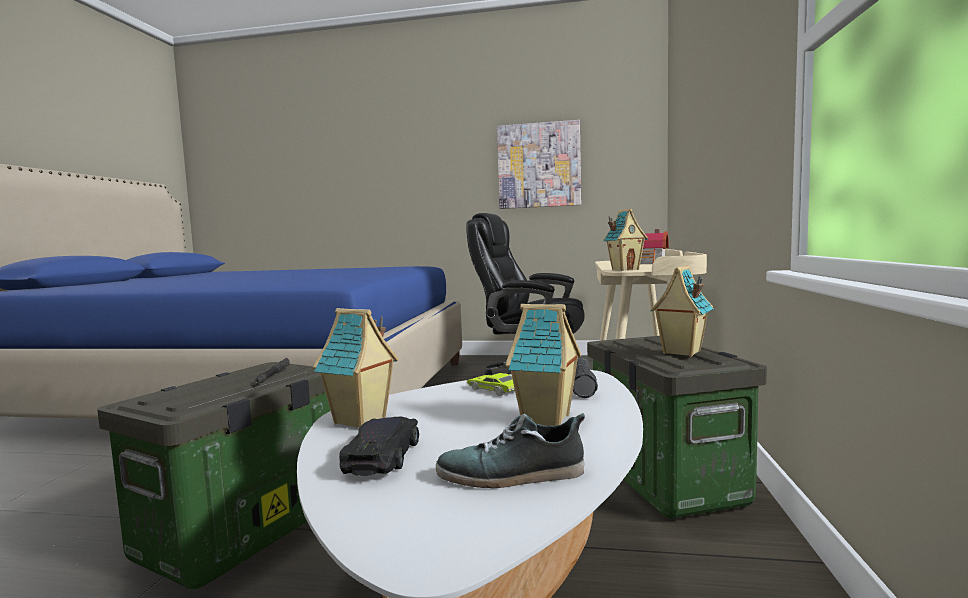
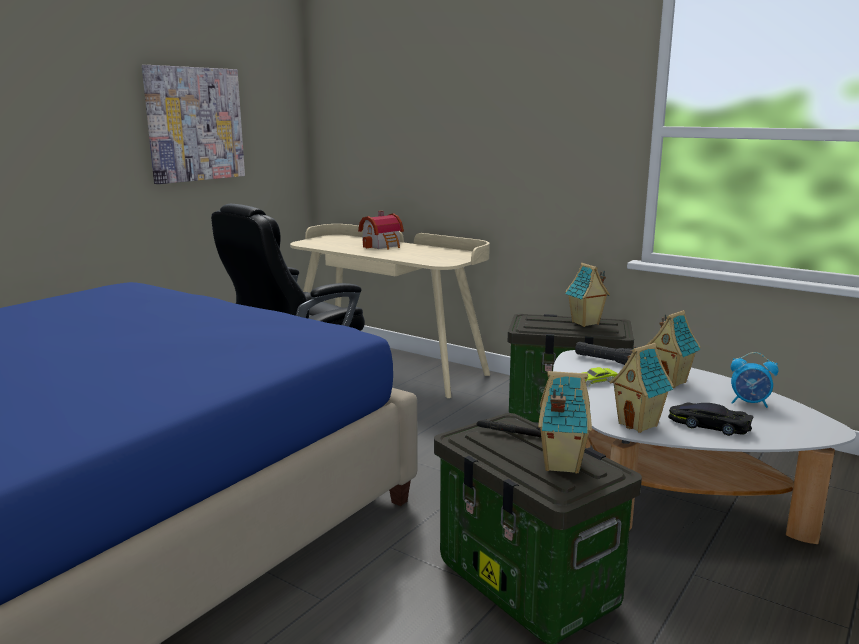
camera: 65 degrees left, 10 degrees up
(512, 475) = (749, 403): shoe -> alarm clock
(625, 269) = (436, 260): toy house -> toy house (560, 464)

